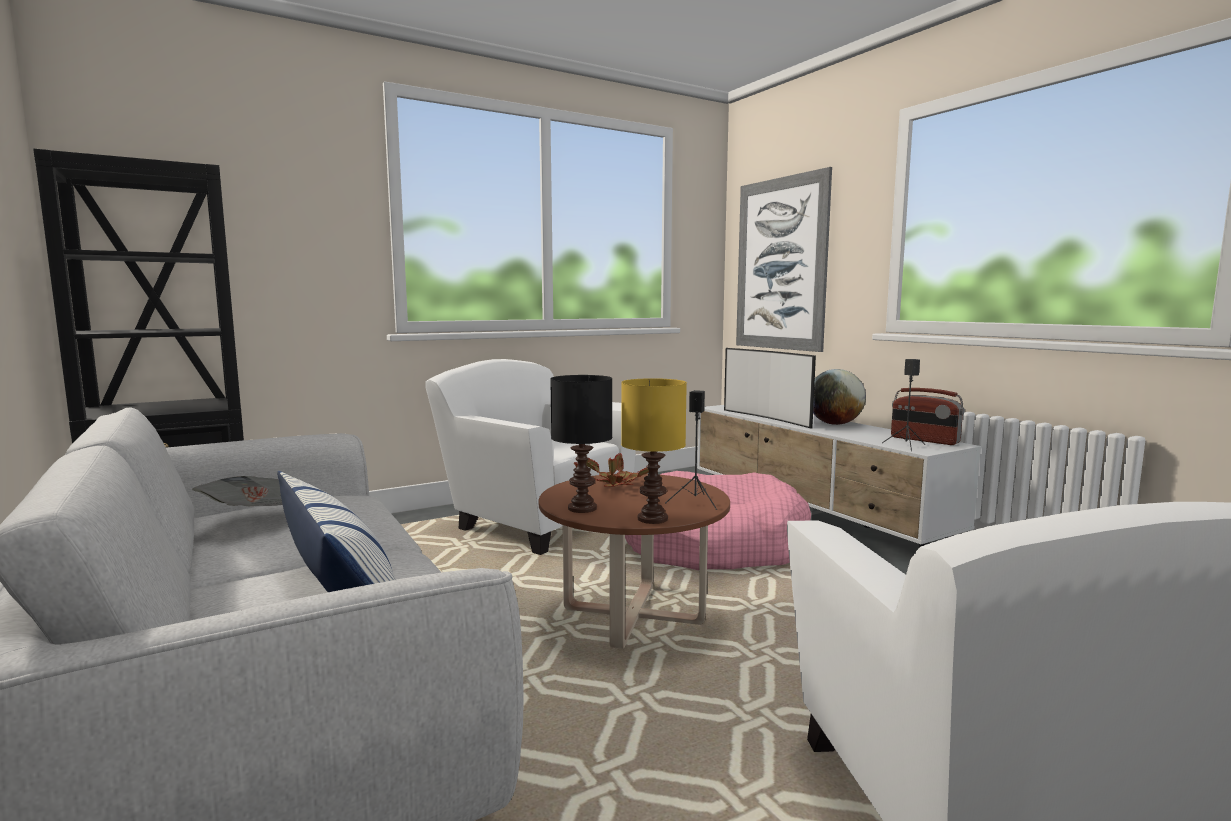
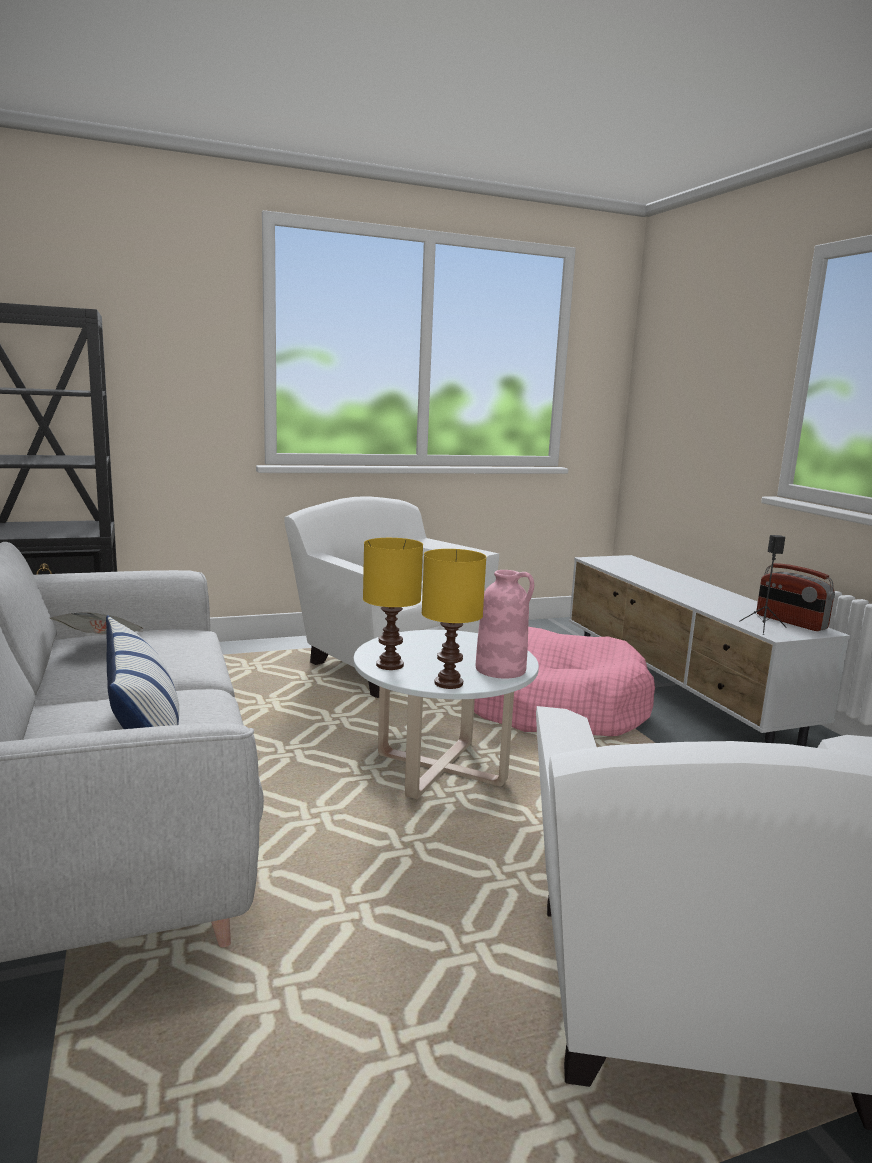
camera: 10 degrees right, 5 degrees up
(583, 508) = (391, 665): black table lamp -> yellow table lamp
(614, 484) = (435, 642): potted plant -> none
(633, 615) = (440, 769): brown coffee table -> white coffee table
(695, 502) = (501, 669): black speaker -> pink vase
(768, 418) = (639, 578): television -> none
(780, 264) = (682, 406): picture -> none
(834, 424) = (707, 592): globe -> none

